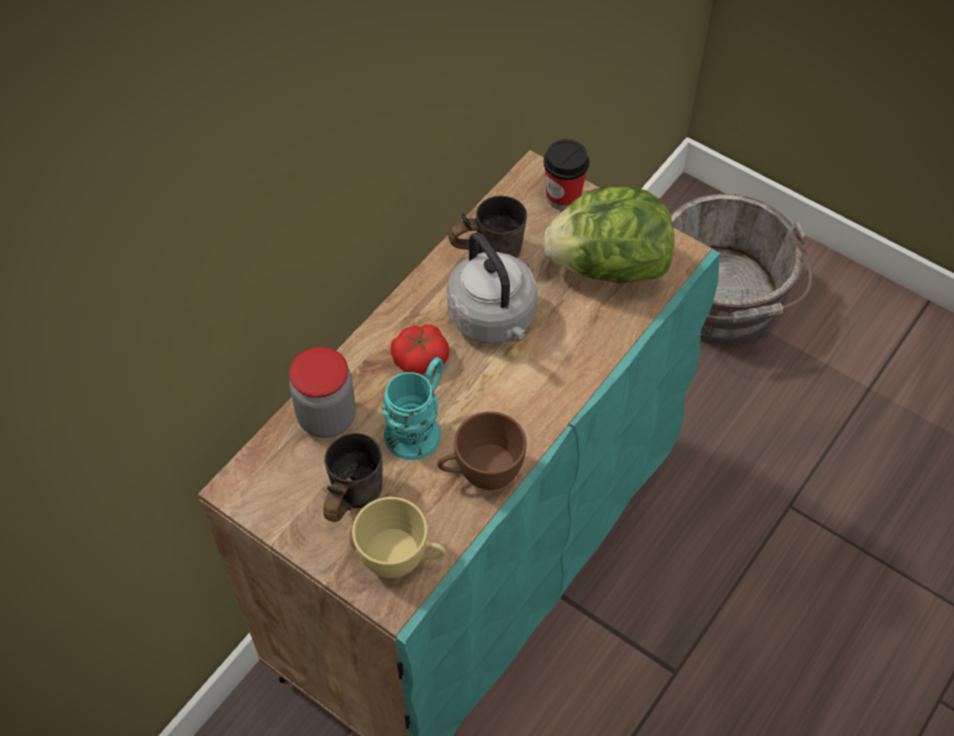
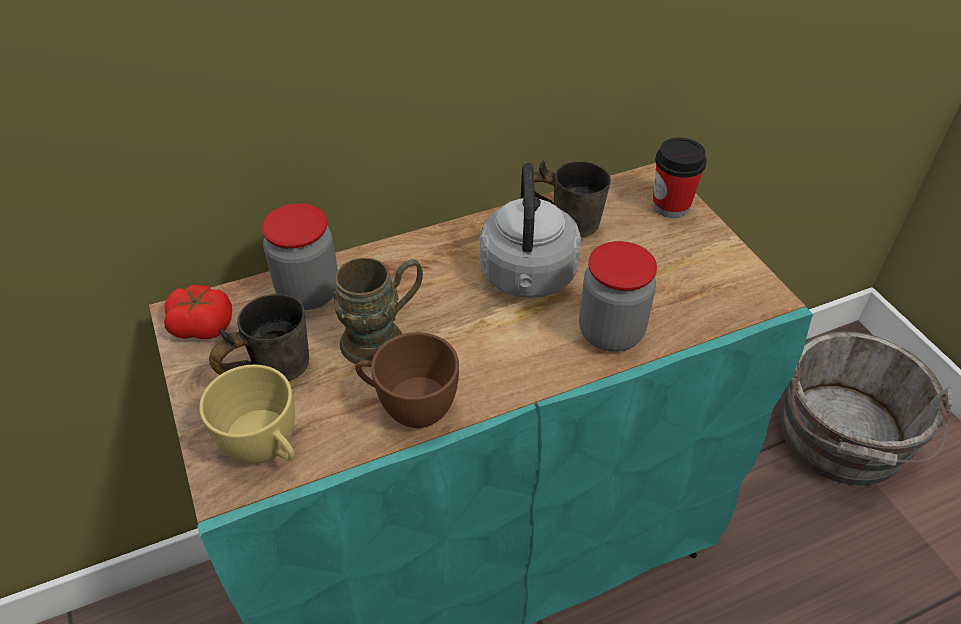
camera: 30 degrees right, 10 degrees down
(419, 427) = (384, 337): turquoise mug -> brown mug
(420, 358) = (432, 281): tomato -> tomato (202, 325)
(587, 339) = (610, 332): none -> jar
(608, 267) = (677, 279): lettuce -> none

